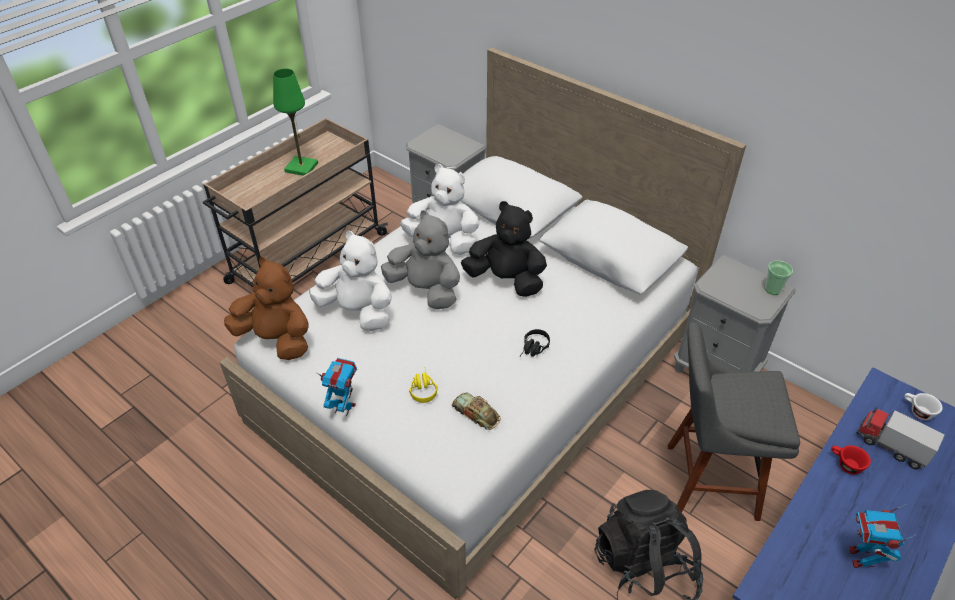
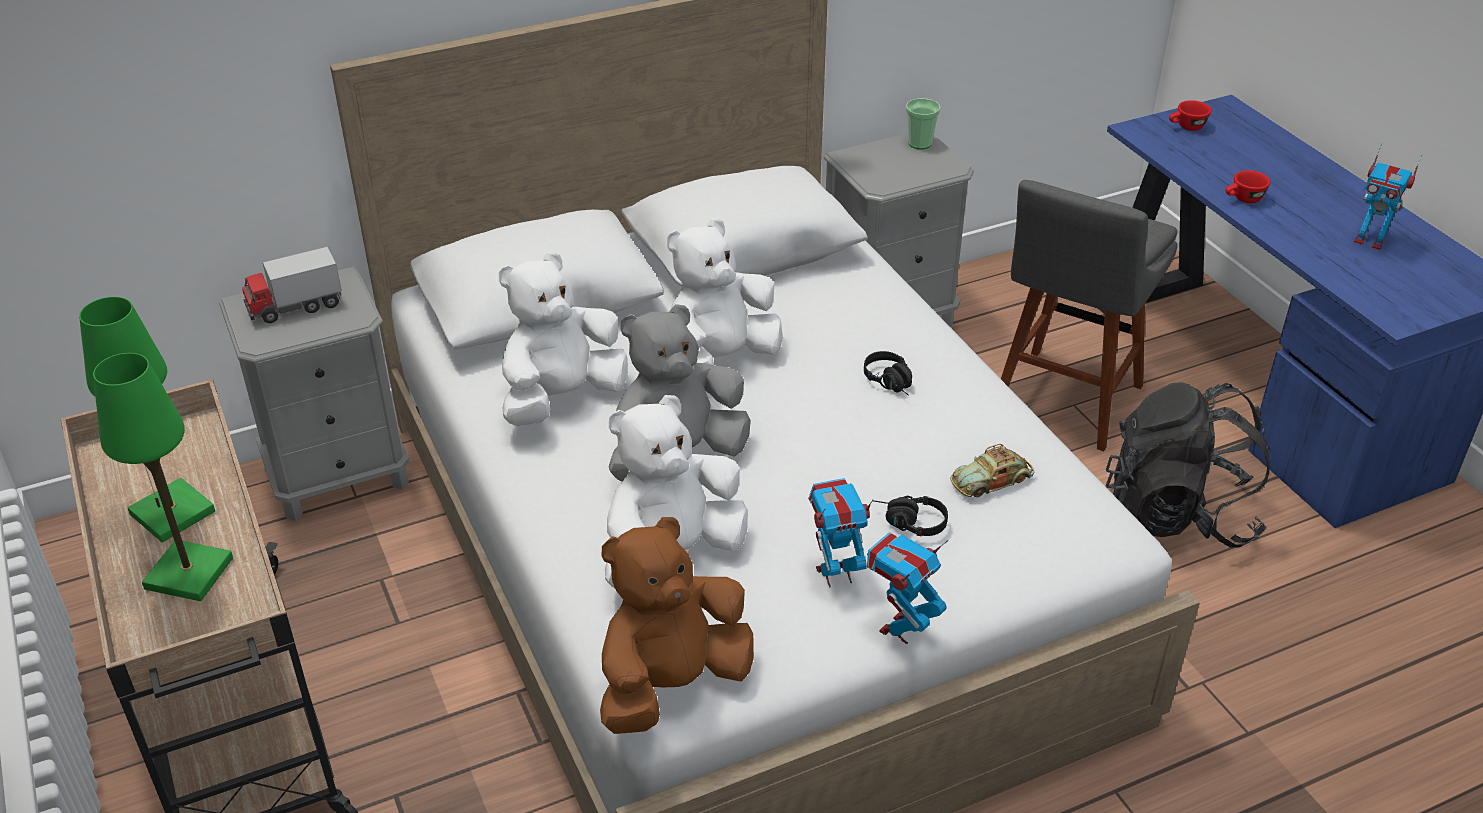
camera: 65 degrees left, 5 degrees down
(271, 185) = (188, 574): none -> green table lamp
(371, 372) = (835, 574): none -> toy robot
(422, 388) = (908, 523): yellow headphones -> black headphones
(506, 280) = (719, 361): black plush toy -> white plush toy
(891, 446) = (1228, 162): toy truck -> toy truck (295, 307)
(917, 411) = (1186, 127): white cup -> red cup

